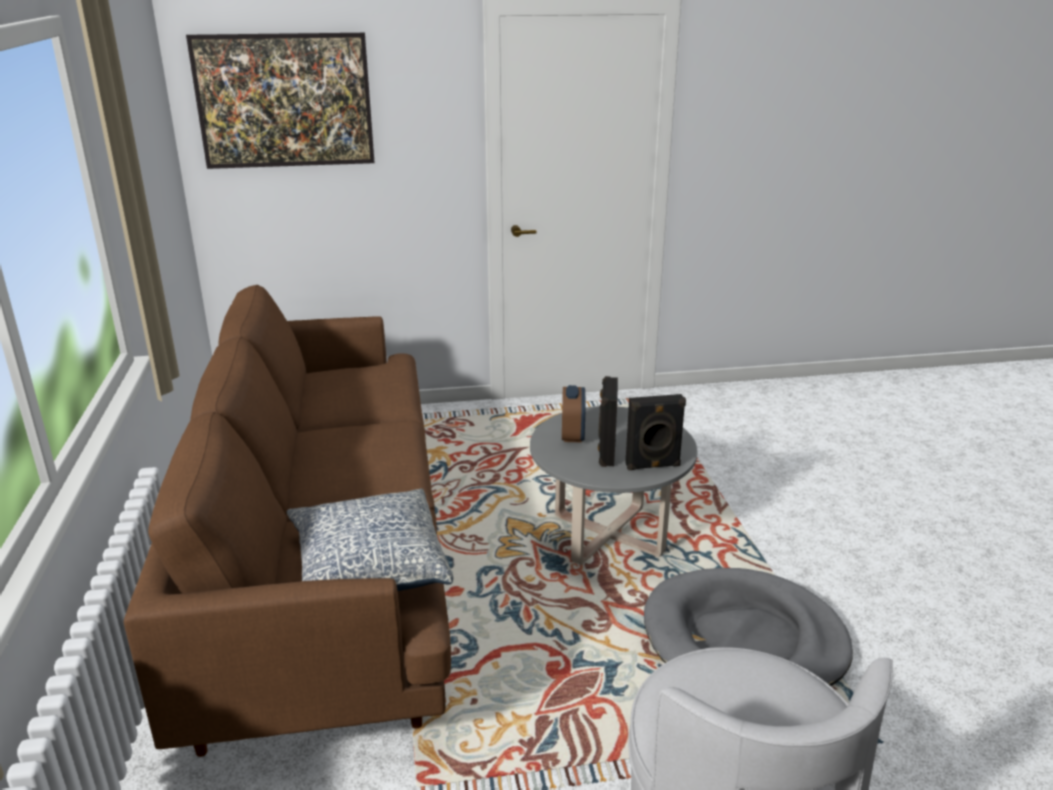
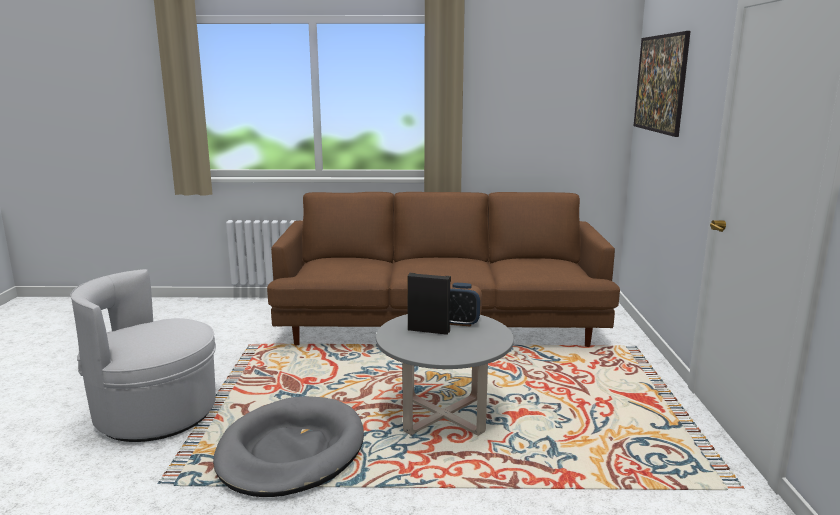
camera: 100 degrees right, 10 degrees down
(367, 565) = (331, 268): pillow -> none
(653, 466) = (402, 343): black speaker -> none

